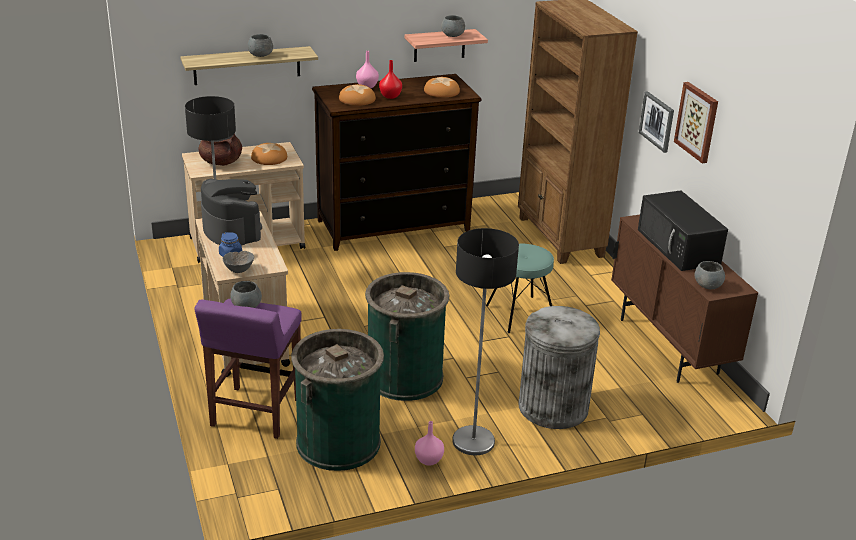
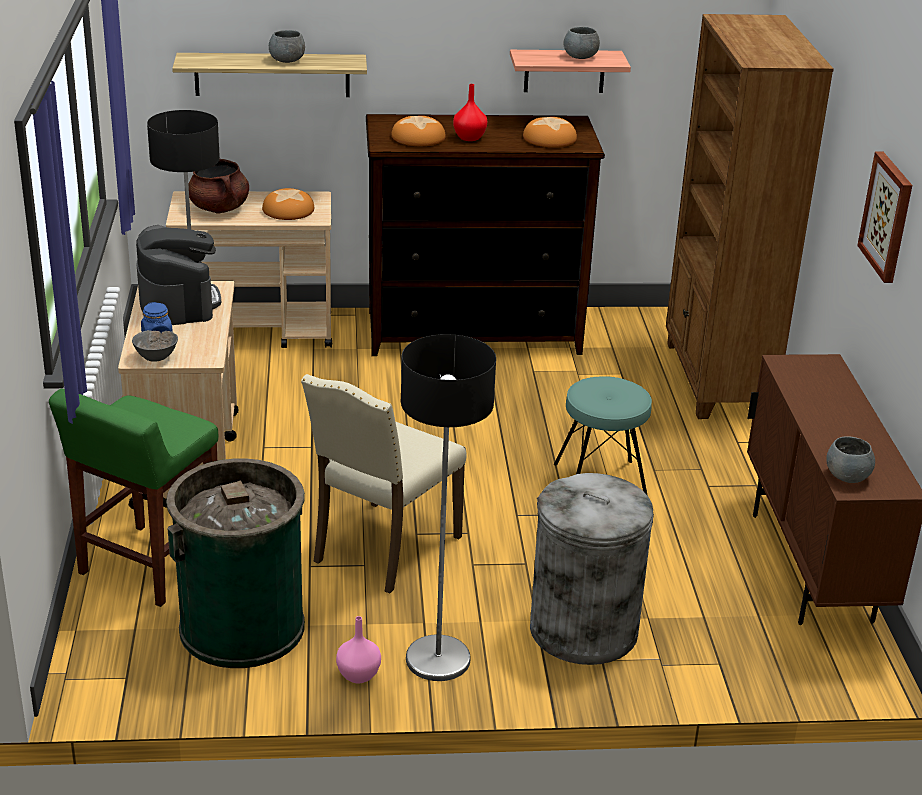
camera: 15 degrees right, 0 degrees up
(247, 306) = (144, 410): grey bowl -> none
(255, 413) = (148, 566): purple stool -> green stool
(367, 86) = (445, 121): pink vase -> none
(404, 377) = (383, 549): green trash can -> beige chair
(657, 121) = (846, 212): picture -> none
(679, 247) = (833, 412): black microwave -> none

